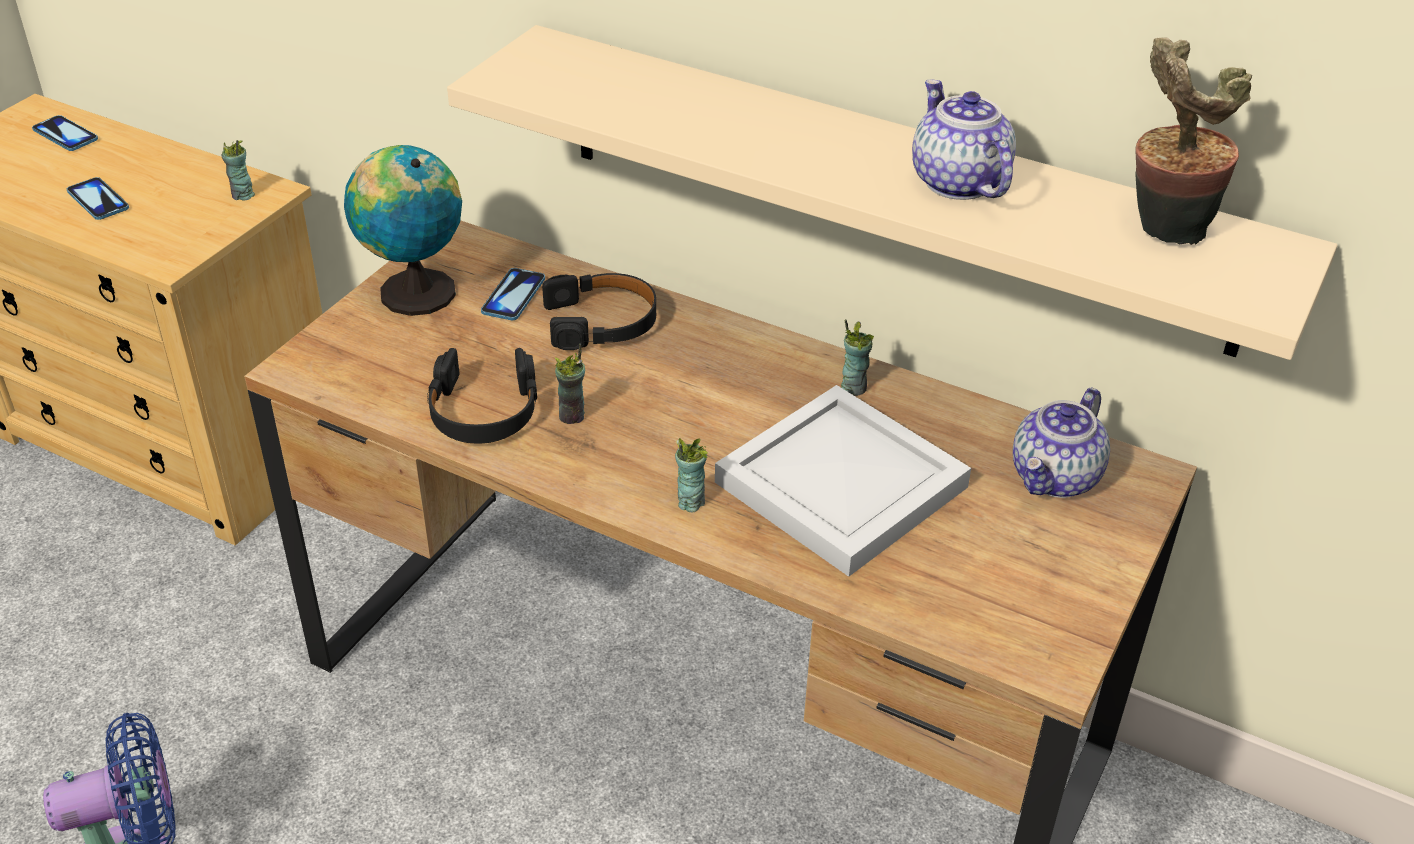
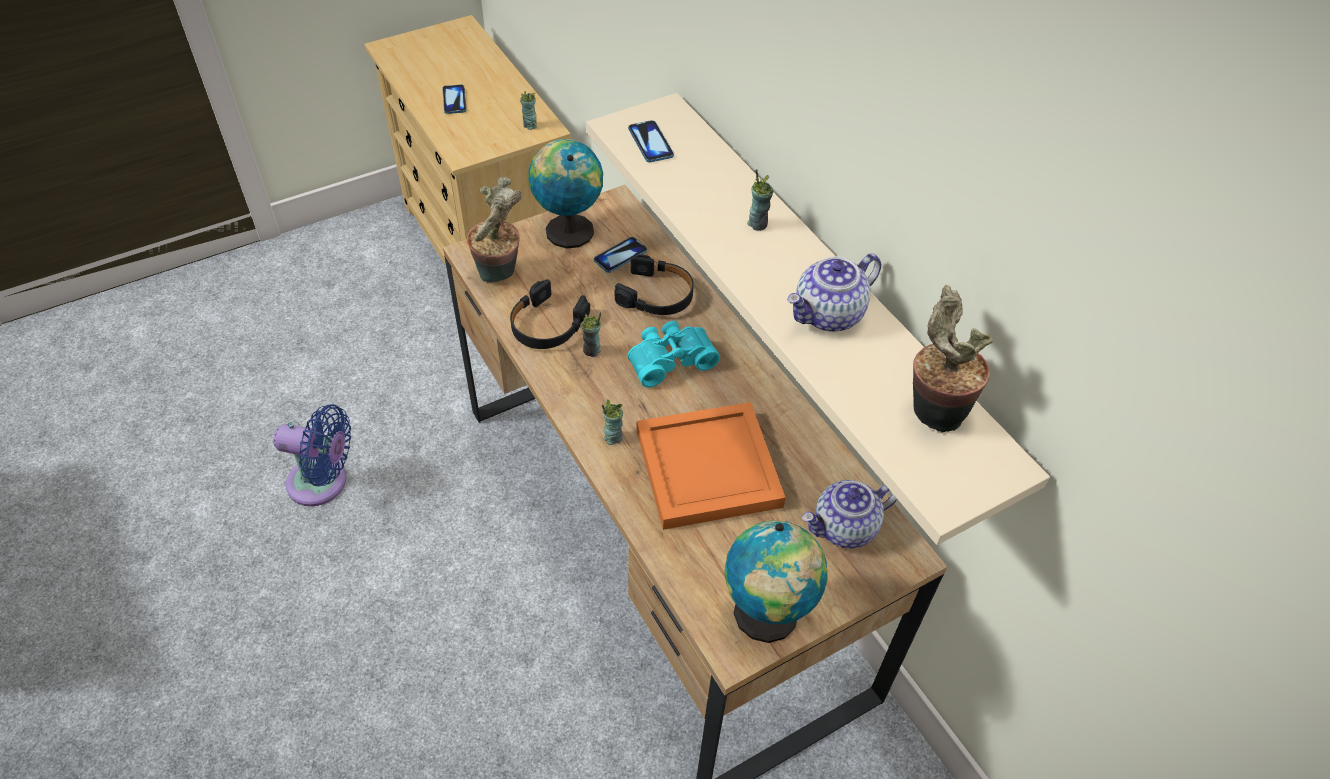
camera: 30 degrees right, 10 degrees up
(65, 135) = (467, 49): phone -> phone (650, 143)
(362, 377) = (500, 275): none -> potted plant
(683, 385) = (669, 359): none -> turquoise binoculars
(841, 482) = (709, 466): white tray -> orange tray
(853, 387) = (770, 406): cup -> cup (757, 223)
(956, 182) = (828, 315): teapot -> teapot turned 135 degrees counterclockwise
(1058, 613) = (766, 617): none -> globe

